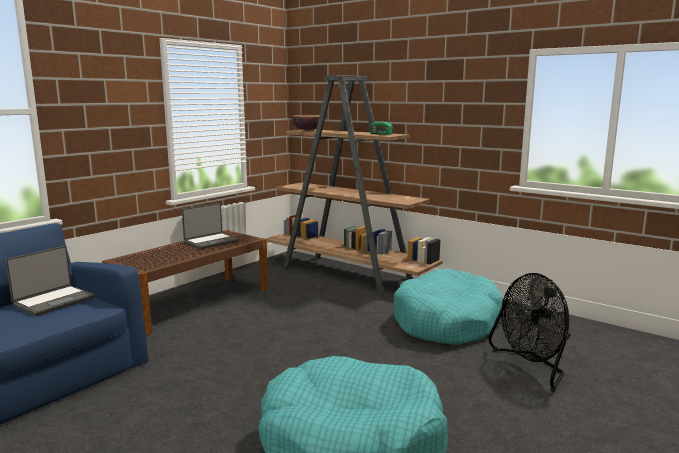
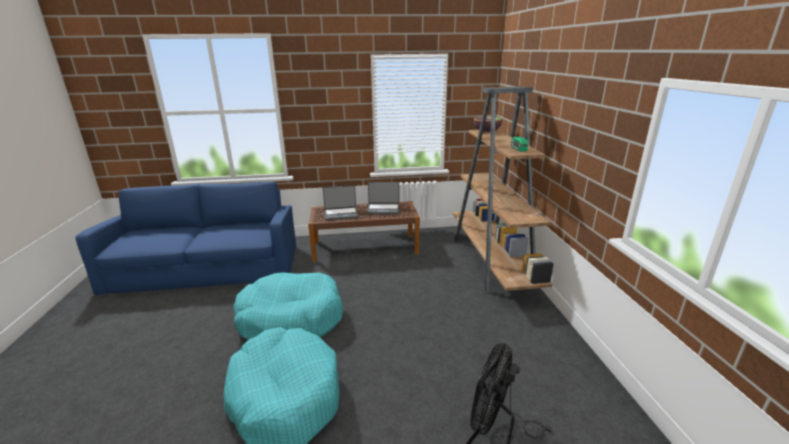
camera: 45 degrees right, 10 degrees up
(53, 301) = (250, 229): laptop -> laptop (341, 214)
(446, 322) = (494, 344): turquoise dog bed -> turquoise dog bed (291, 318)

